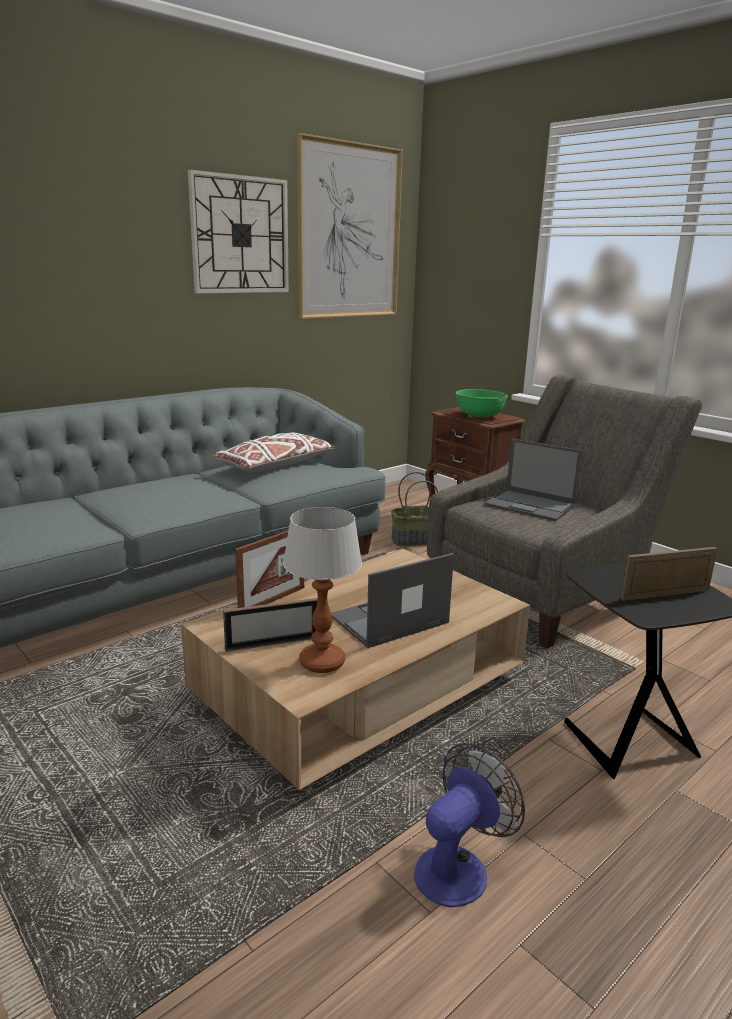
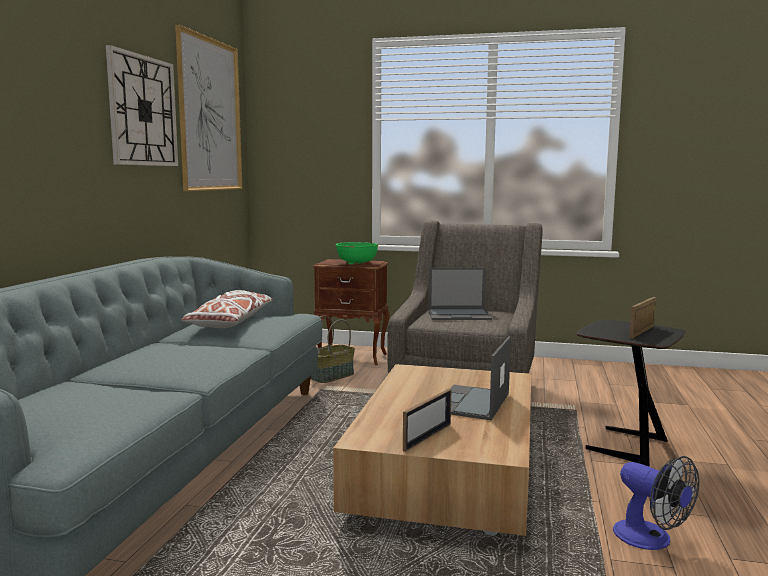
camera: 35 degrees left, 10 degrees down
(272, 600) = (372, 415): picture frame -> none
(322, 663) = (481, 436): table lamp -> none
(459, 866) = (651, 539): fan -> fan turned 135 degrees clockwise

